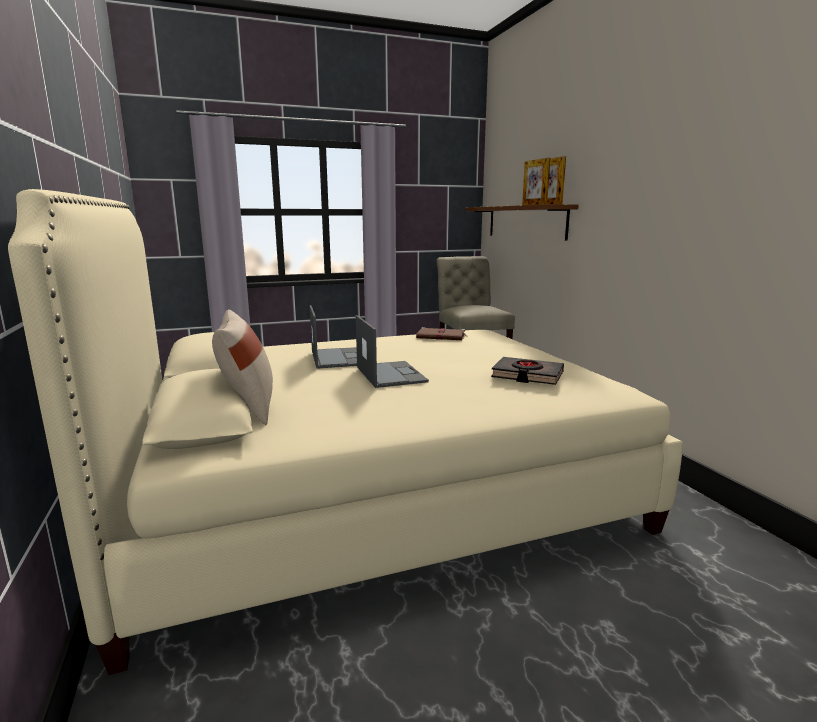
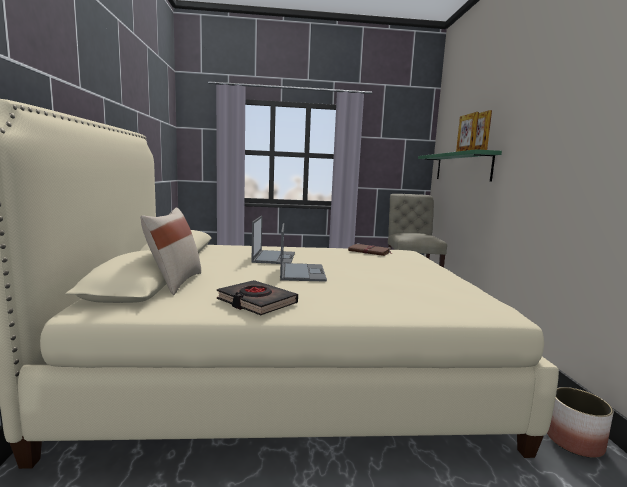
camera: 15 degrees right, 5 degrees down
(525, 222) = (462, 167): brown shelf -> green shelf
(527, 375) = (415, 286): black book -> black book (256, 302)
(689, 510) = (574, 442): none -> planter

